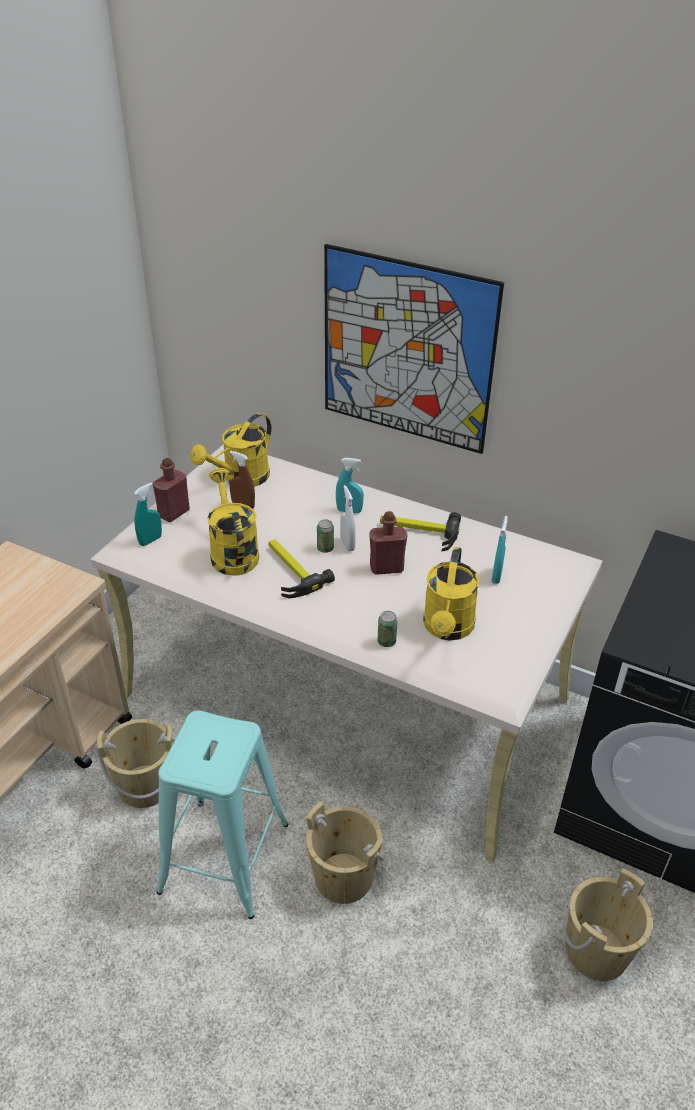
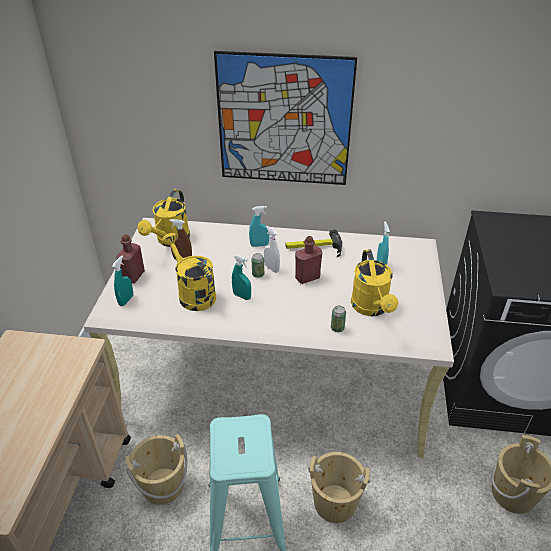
camera: 20 degrees left, 0 degrees up
(289, 570) = (242, 296): hammer -> turquoise spray bottle

